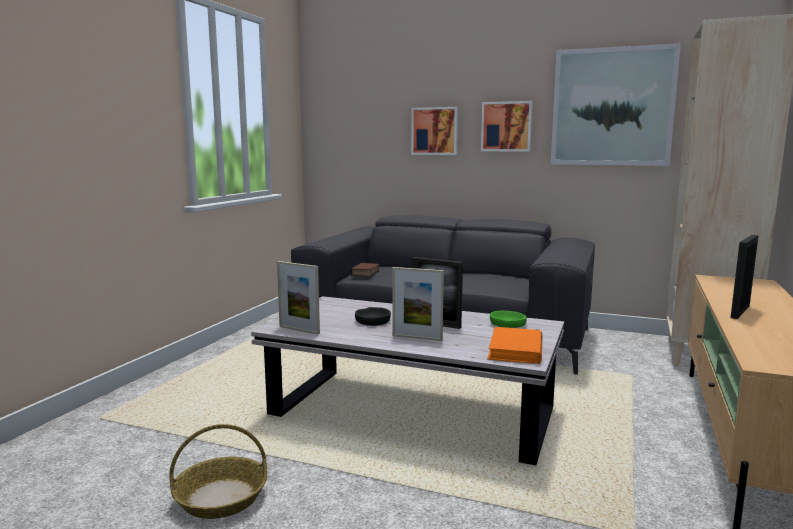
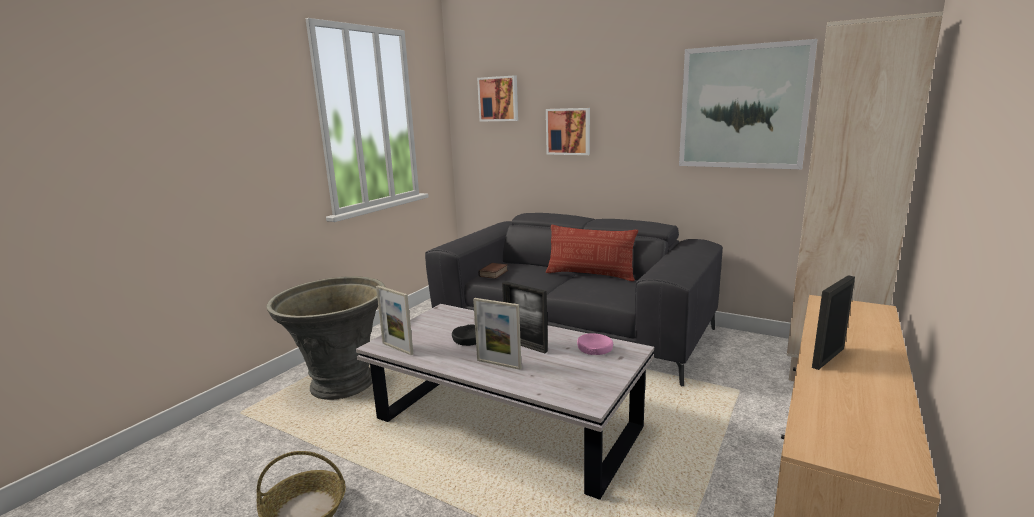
camera: 10 degrees right, 5 degrees up
(209, 387) = (340, 384): none -> grey planter
(467, 273) = (590, 275): none -> pillow
(506, 126) = (636, 127): picture -> picture (499, 99)
(507, 324) = (594, 349): green bowl -> pink bowl
(516, 350) = (585, 386): orange book -> none

